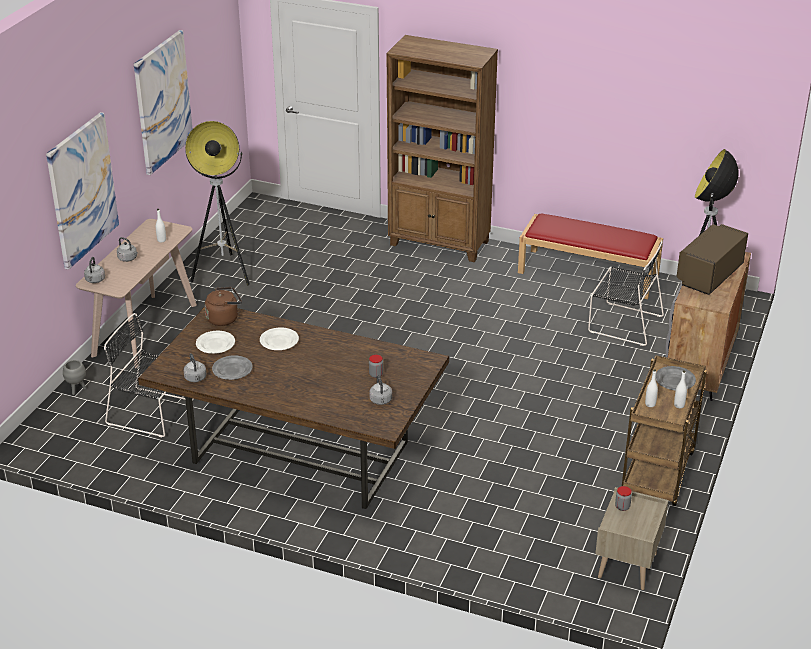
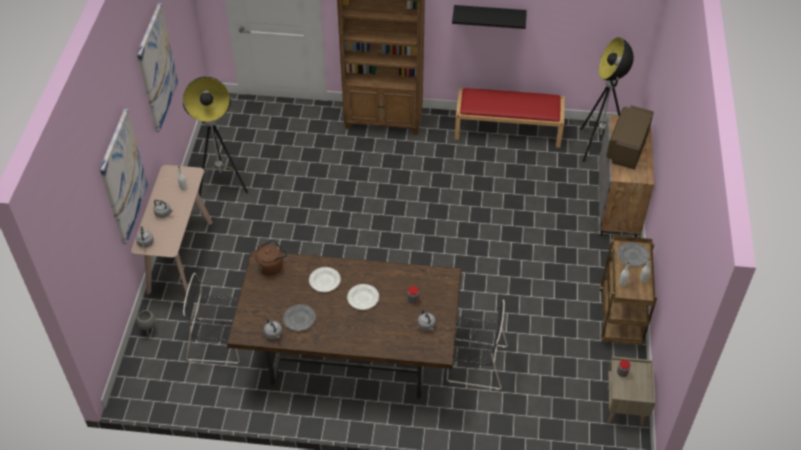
camera: 15 degrees left, 15 degrees up
(215, 344) = (275, 295): white plate -> white plate (363, 298)
(572, 115) = (489, 16): none -> black shelf
(623, 323) = (550, 175): black chair -> black chair (474, 363)

